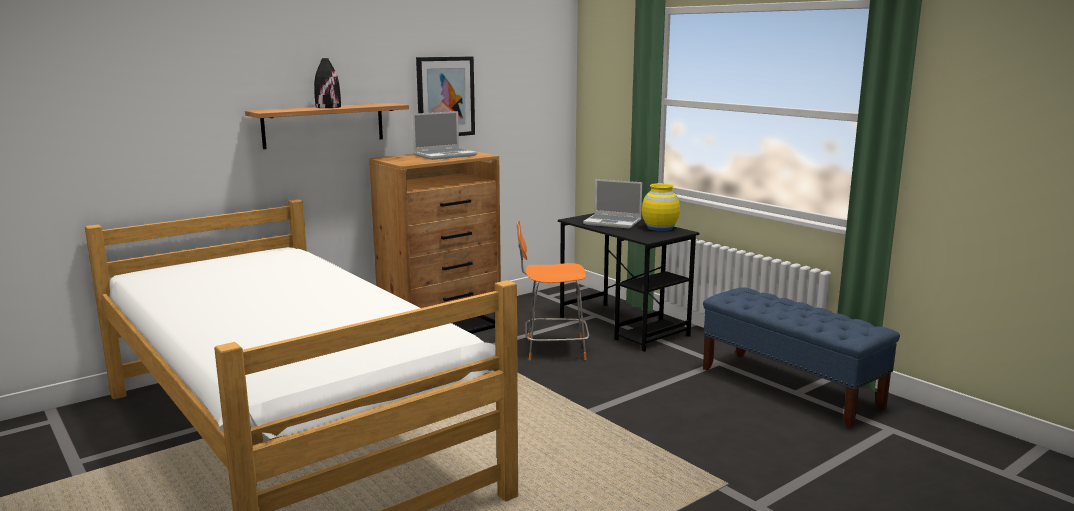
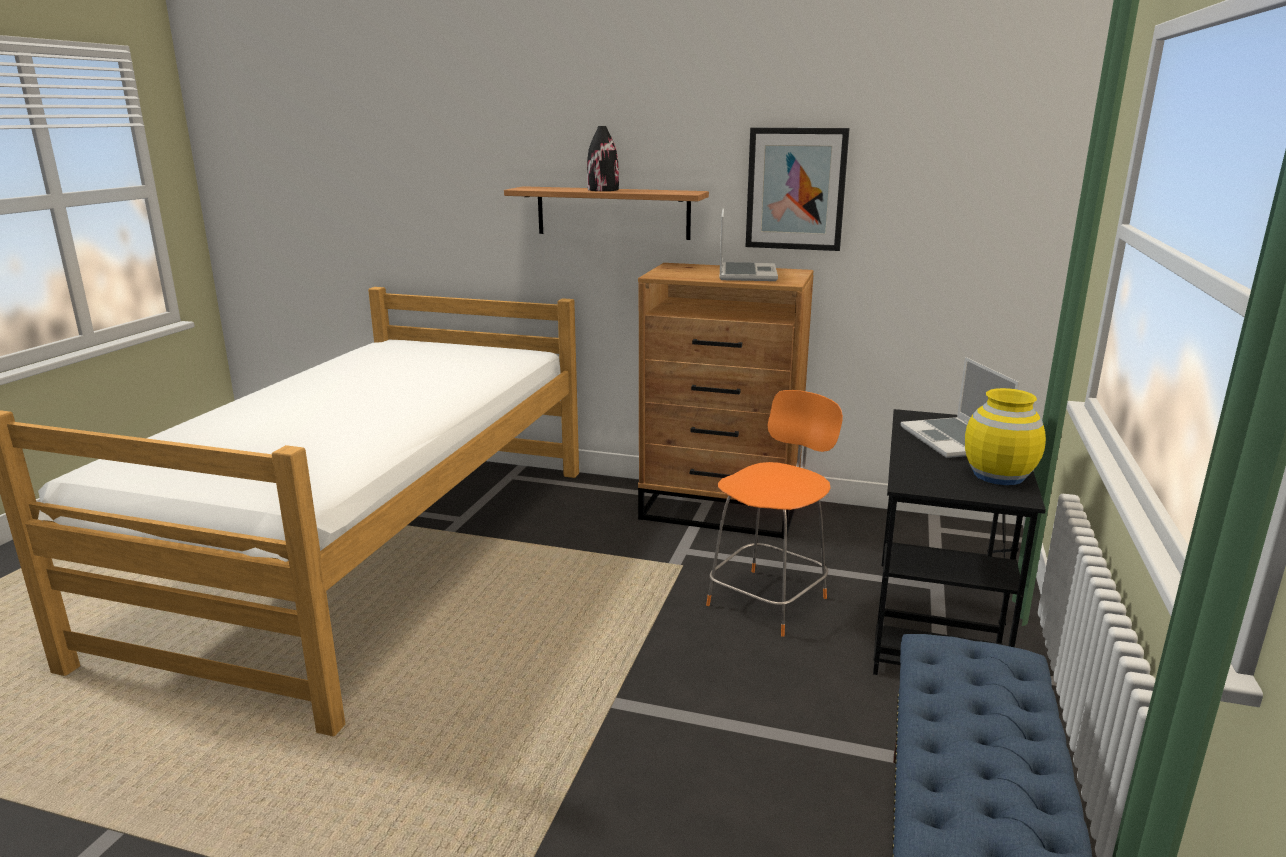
camera: 55 degrees right, 5 degrees up
(445, 155) = (745, 274): laptop -> laptop turned 105 degrees counterclockwise
(553, 349) = (769, 599): orange chair -> orange chair turned 75 degrees clockwise

